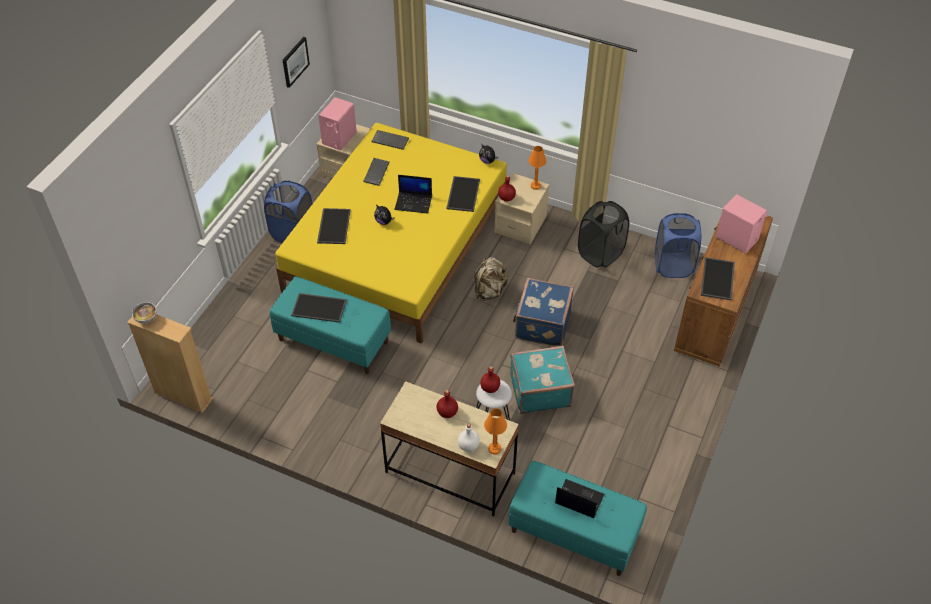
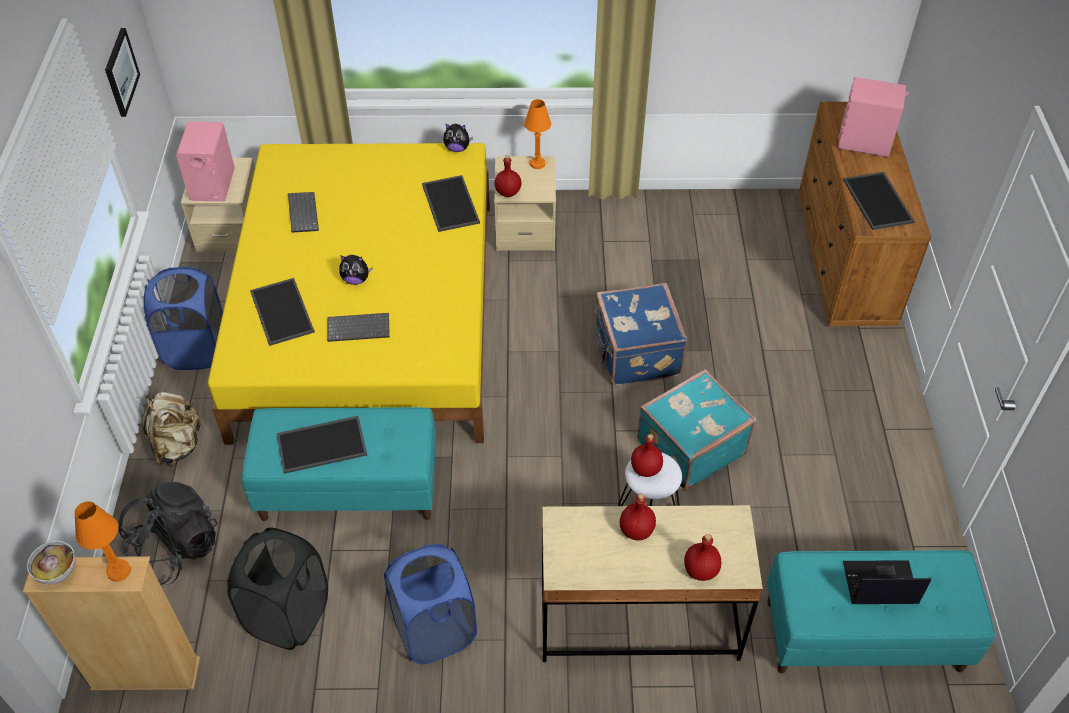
camera: 25 degrees left, 0 degrees up
(228, 338) = (176, 549): none -> black backpack
(391, 140) = (299, 162): keyboard -> keyboard (359, 327)
(414, 202) = (385, 238): laptop -> none
(469, 446) = (701, 569): white bottle -> red bottle
(489, 291) = (537, 333): beige backpack -> beige backpack (177, 445)
(494, 449) = (741, 558): orange table lamp -> orange table lamp (119, 571)
(600, 254) = (654, 232): black laundry basket -> black laundry basket (288, 615)
(673, 265) = (754, 216): blue laundry basket -> blue laundry basket (434, 631)

